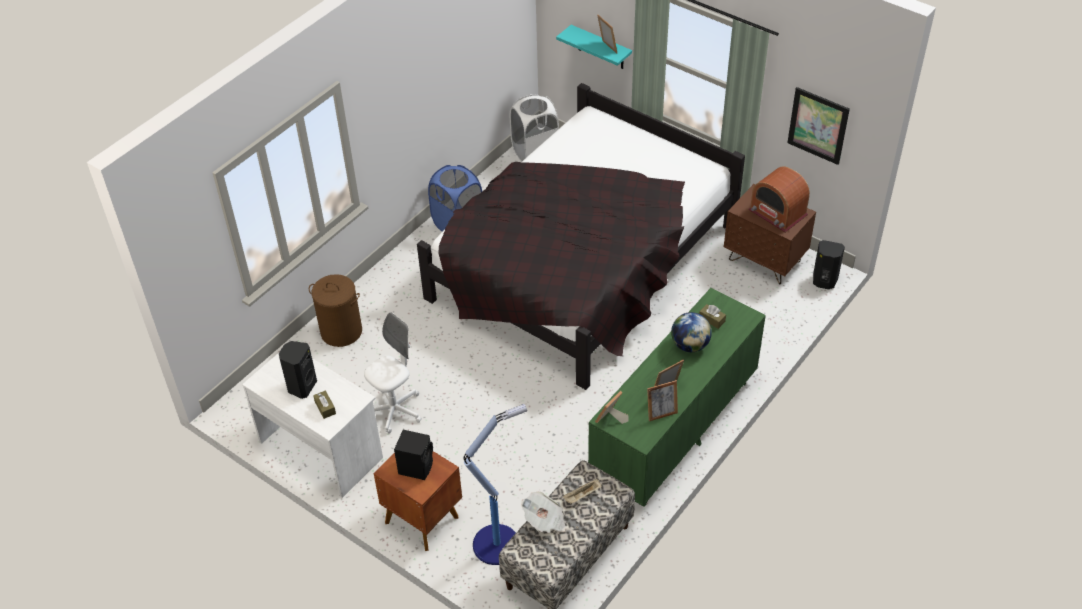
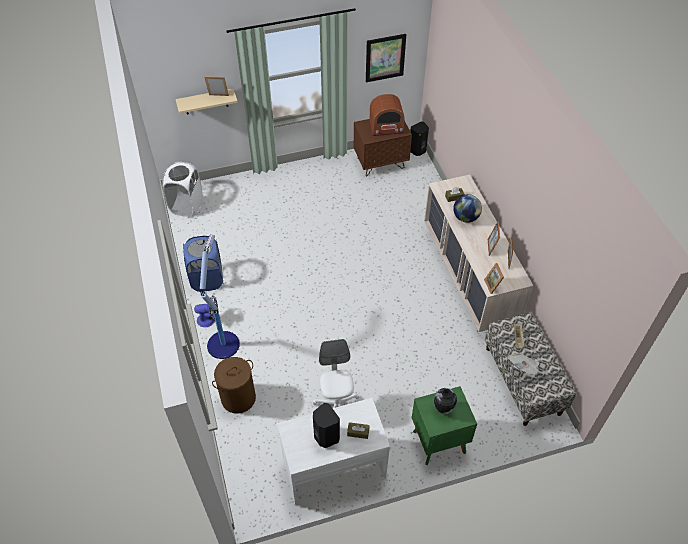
camera: 55 degrees left, 5 degrees up
(412, 256) = (209, 319): none -> fan
(416, 466) = (442, 409): black speaker -> vase
(422, 518) = (438, 441): brown nightstand -> green nightstand
(498, 543) = (487, 410): floor lamp -> floor lamp (223, 343)
(583, 264) = (305, 239): black bed -> none
(601, 48) = (206, 101): turquoise shelf -> beige shelf
(674, 430) = (468, 276): green dresser -> beige dresser

